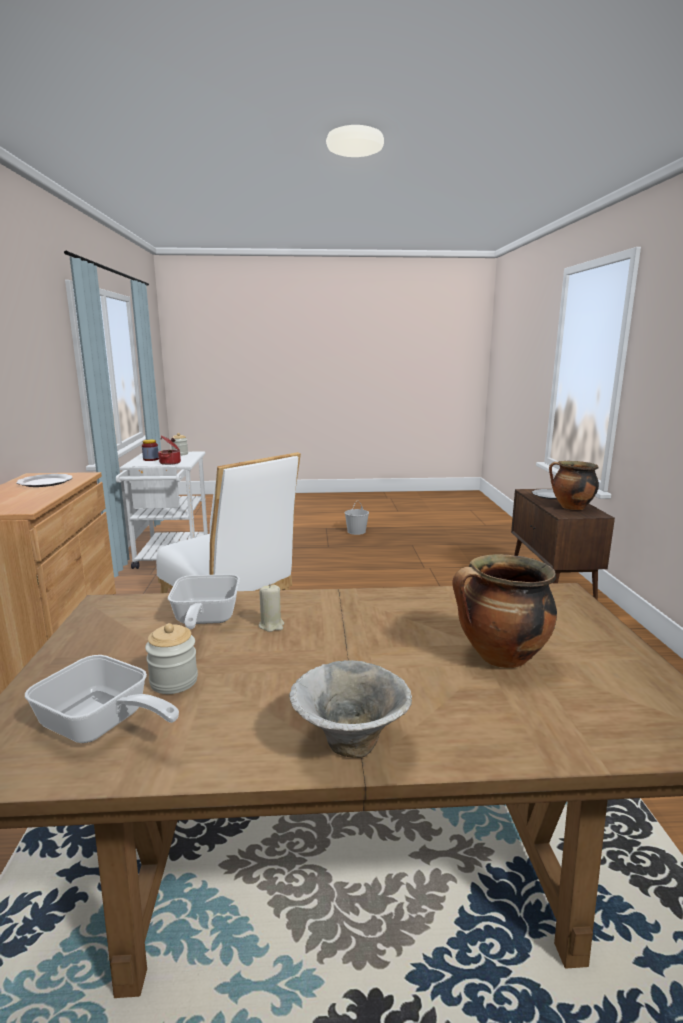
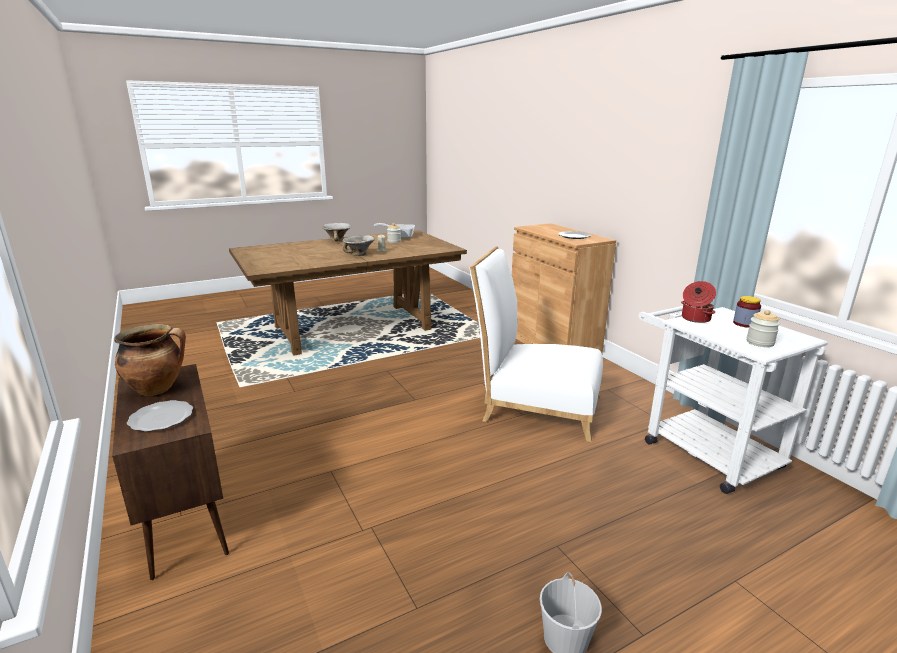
camera: 155 degrees right, 5 degrees up
(204, 620) = (407, 249): frying pan -> none
(338, 616) = (359, 255): none -> bowl
(500, 658) = (296, 253): cooking pot -> none

